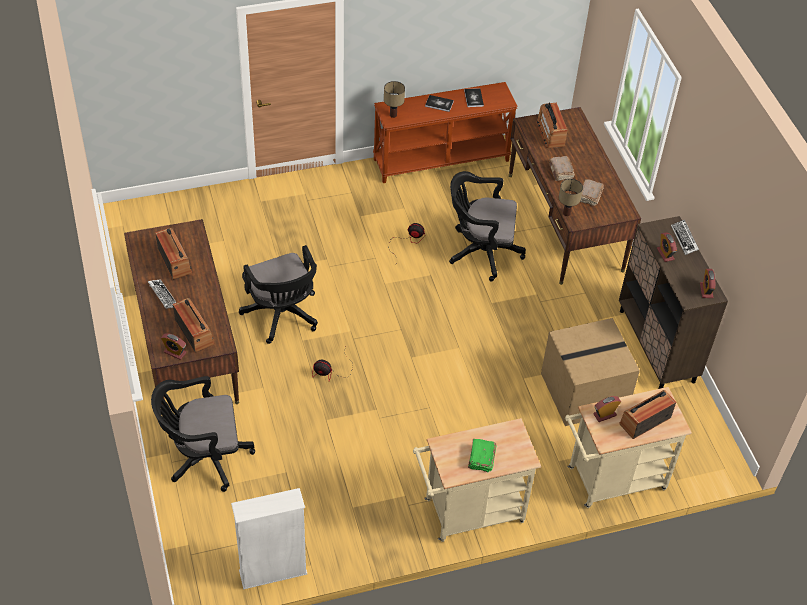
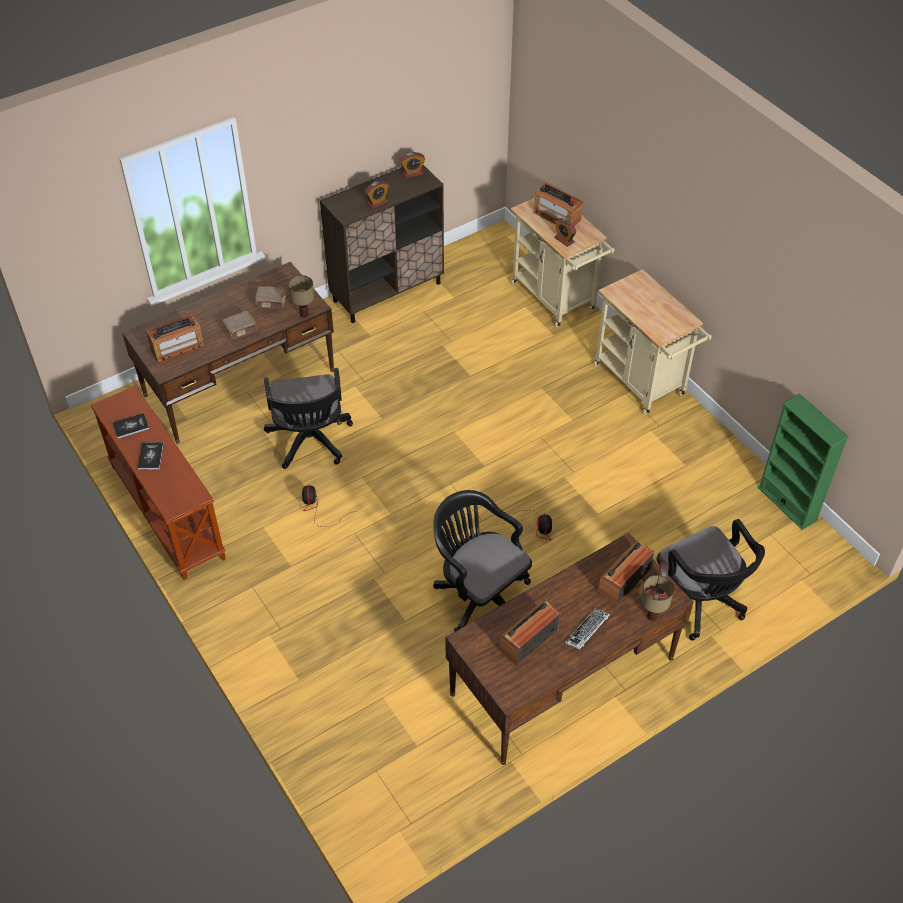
camera: 105 degrees left, 0 degrees up
(273, 572) = (787, 503): white bookcase -> green bookcase
(282, 316) = (479, 594): black office chair -> black office chair turned 90 degrees counterclockwise
(393, 115) = (185, 496): table lamp -> table lamp (651, 616)
(481, 459) = (658, 306): green book -> none
(584, 391) = (465, 331): cardboard box -> none
(684, 239) = (351, 193): keyboard -> none

